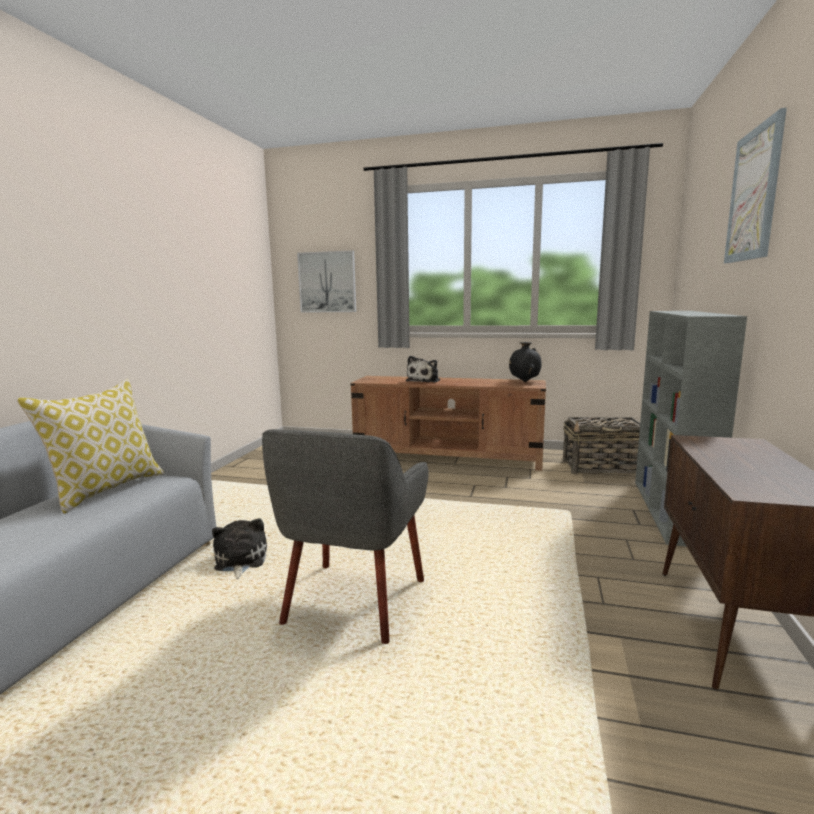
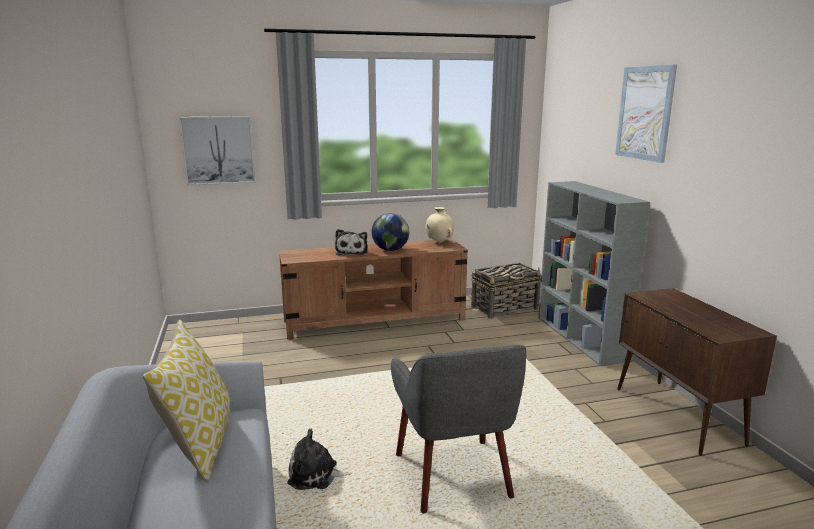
camera: 30 degrees left, 5 degrees up
(239, 562) = (316, 475): plush toy -> plush toy turned 45 degrees counterclockwise
(463, 382) = (390, 250): none -> globe
(524, 381) = (439, 242): black vase -> beige vase

